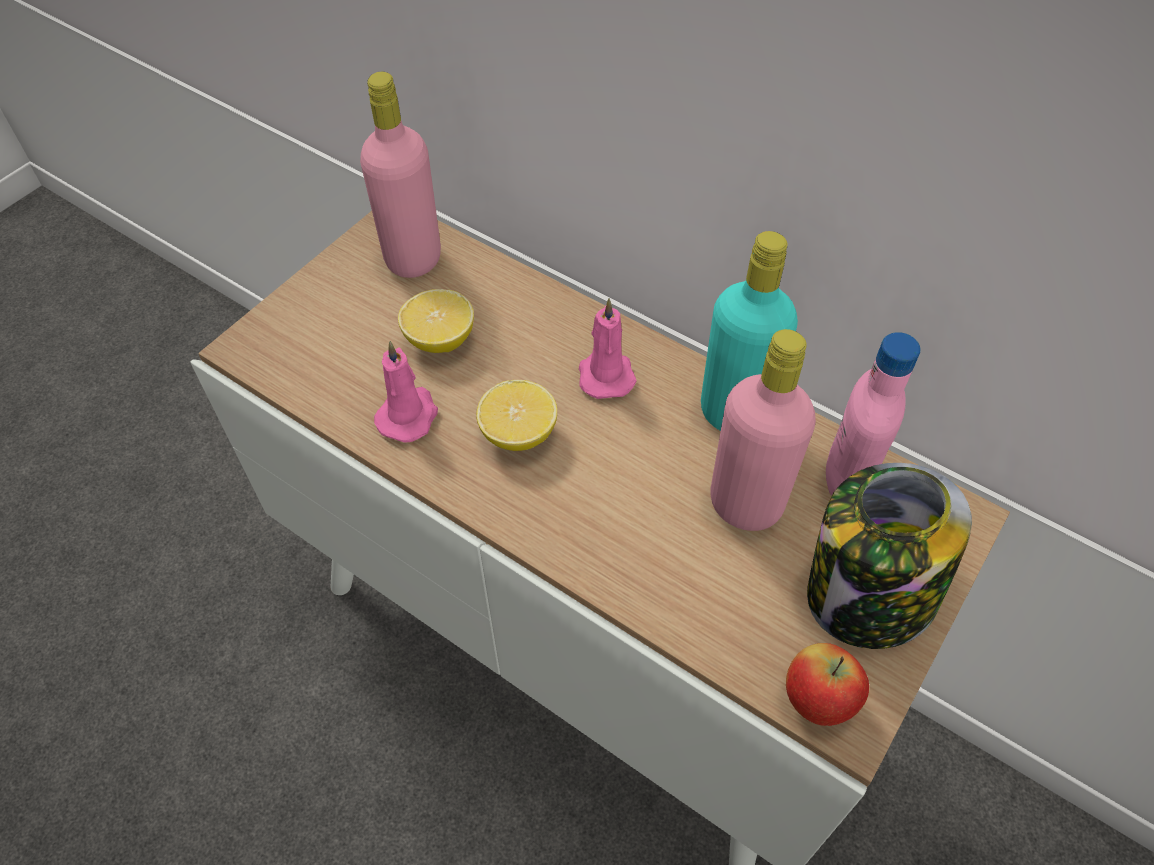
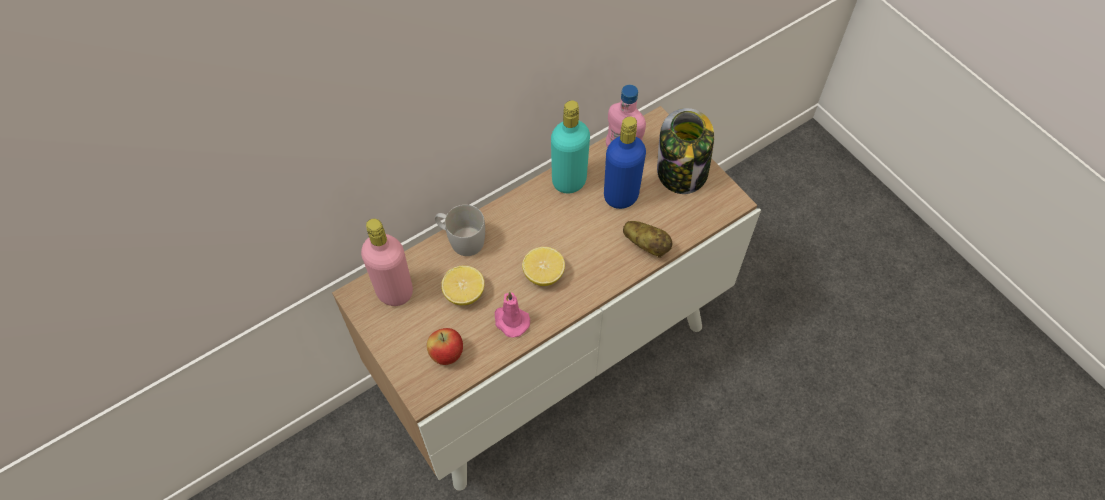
camera: 70 degrees left, 5 degrees up
(540, 304) = (461, 240): none -> white mug
(605, 374) = (522, 225): pink candle -> none
(654, 580) = (646, 245): none -> potato
(745, 504) = (621, 196): pink bottle -> blue bottle
(816, 701) = (720, 208): apple -> apple (447, 355)

